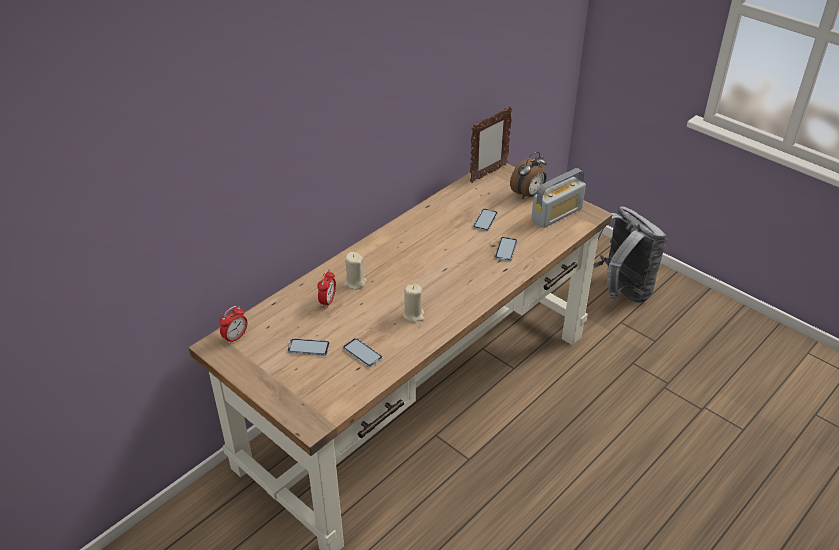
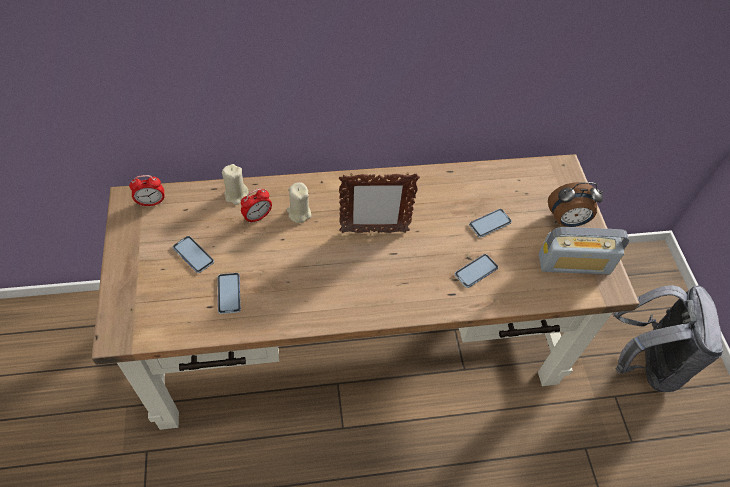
camera: 35 degrees right, 15 degrees up
(413, 314) = (314, 284): beige candle -> beige candle (236, 195)
(488, 173) = (549, 170): picture frame -> picture frame (373, 231)

